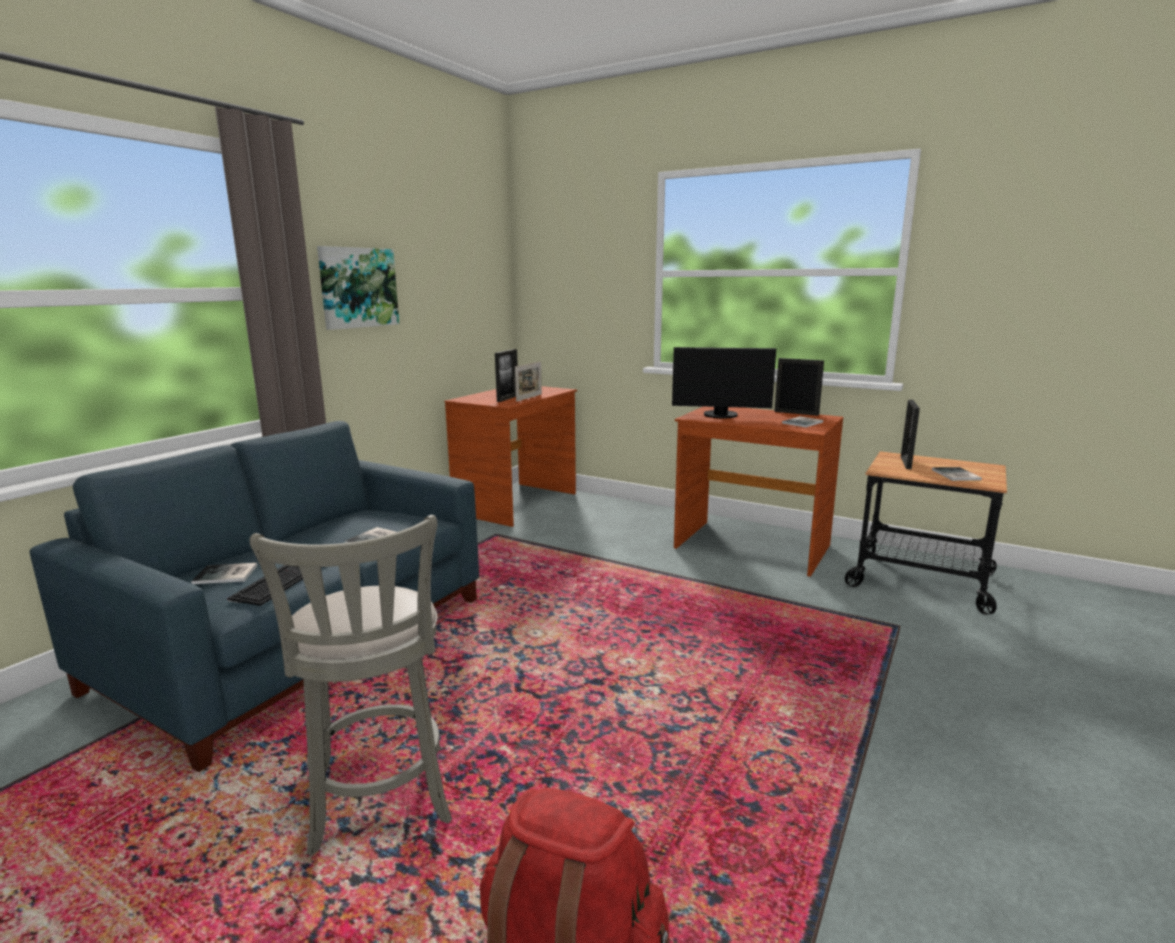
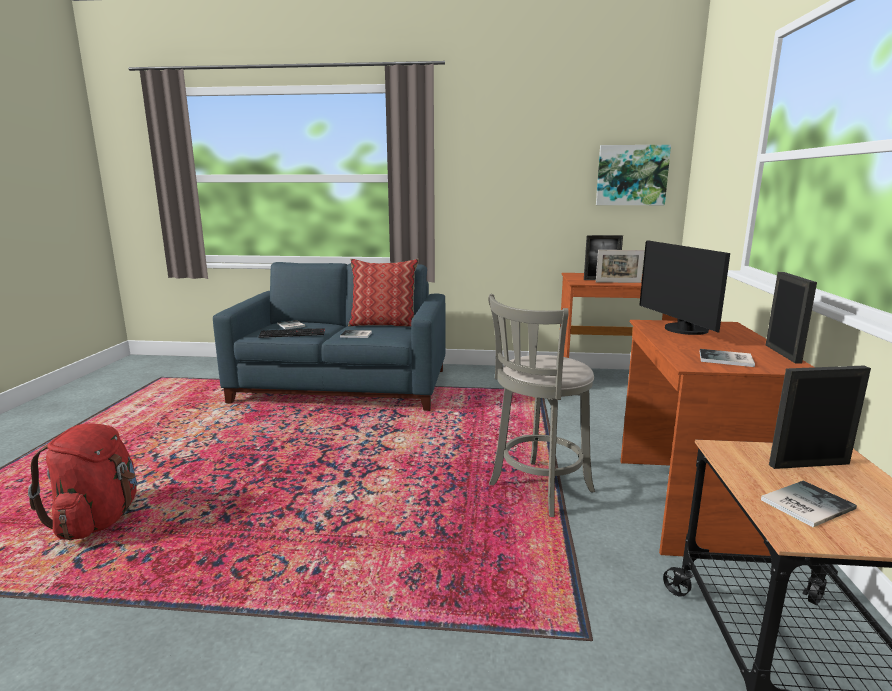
camera: 65 degrees right, 0 degrees up
(334, 520) = (384, 324): none -> pillow
(358, 287) = (489, 175): picture -> picture (631, 175)
(380, 804) = (209, 445): grey stool -> grey stool (537, 490)

